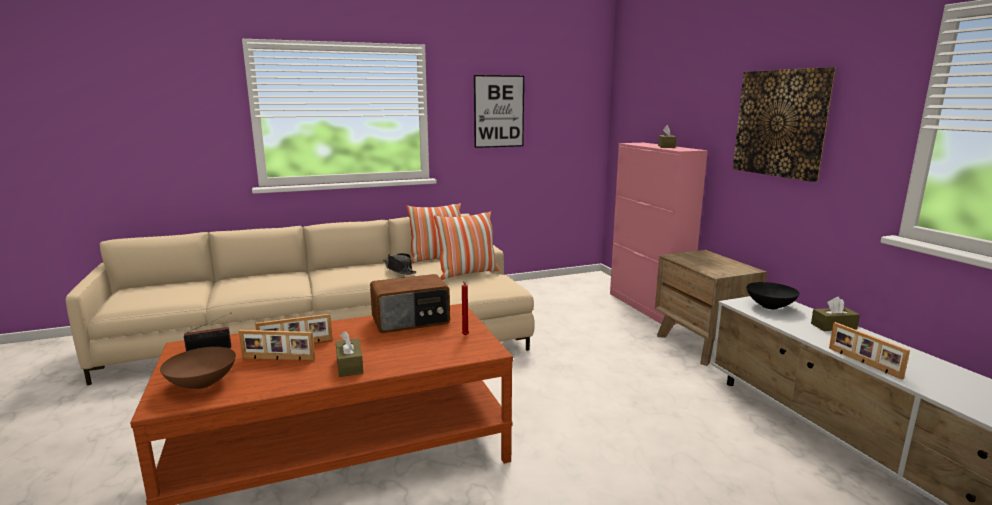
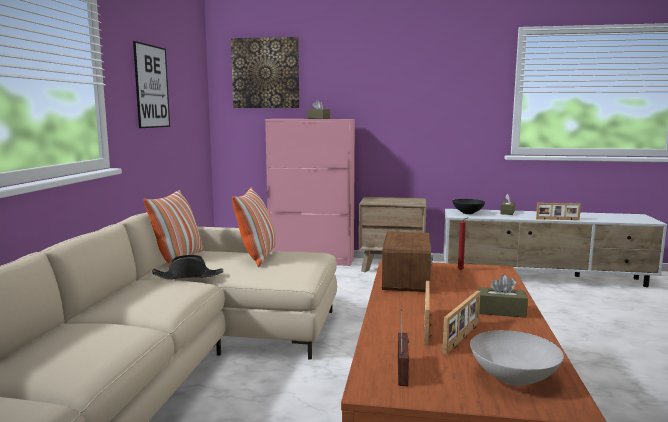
camera: 60 degrees left, 5 degrees down
(201, 384) = (513, 380): brown bowl -> white bowl
(781, 123) = (418, 95): picture -> picture (265, 73)

